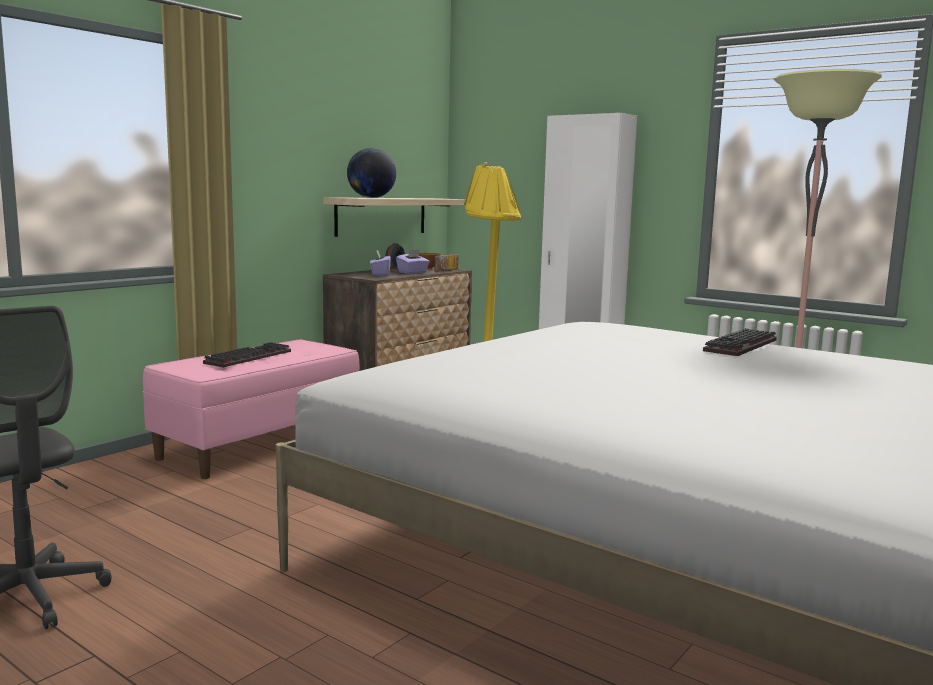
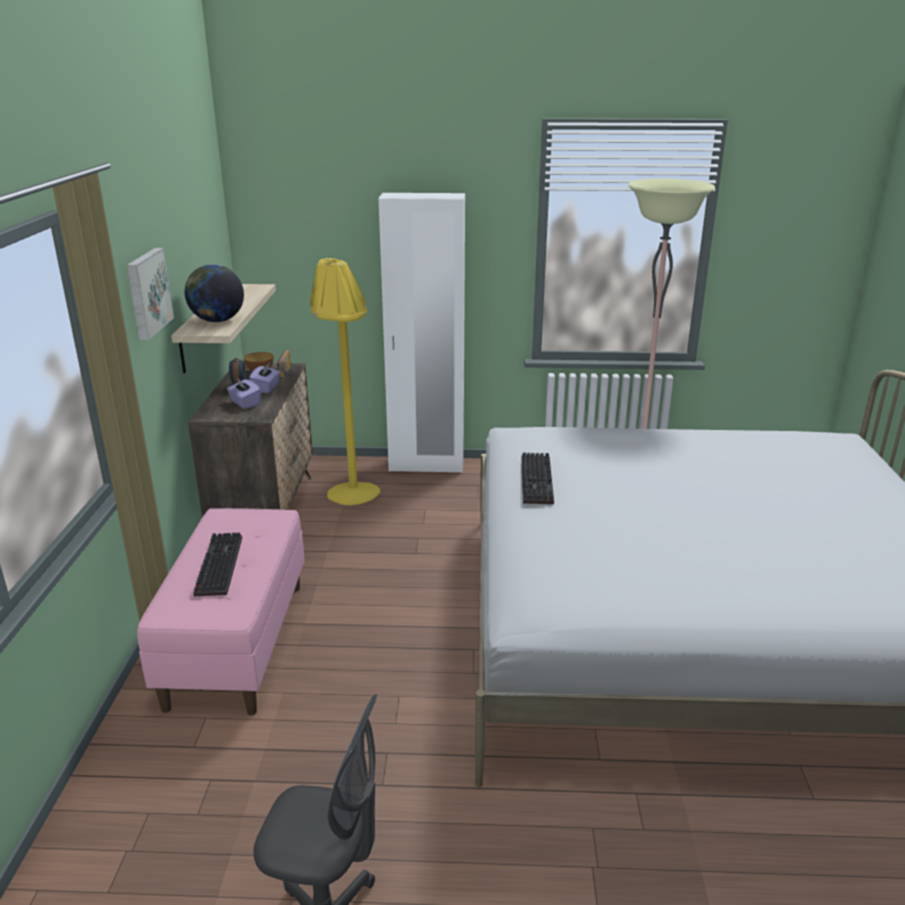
camera: 35 degrees left, 15 degrees up
(295, 148) = (147, 292): none -> picture
(742, 346) = (682, 448): keyboard -> keyboard (538, 481)

